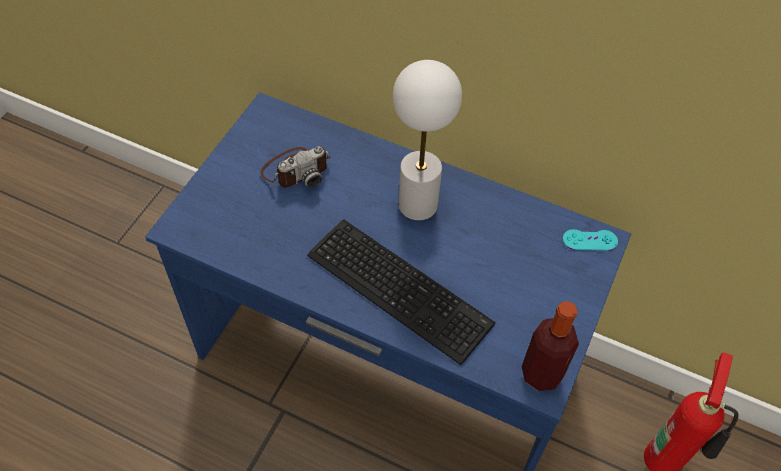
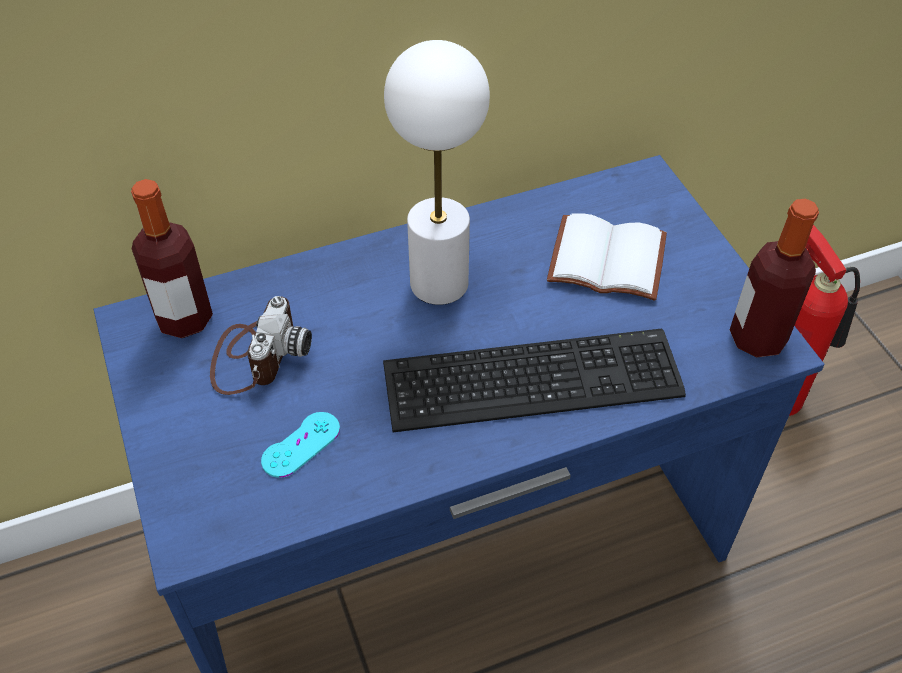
camera: 45 degrees left, 5 degrees down
(288, 127) = (185, 319): none -> bottle
(521, 264) = (609, 257): none -> white book
(590, 240) = (636, 187): turquoise game controller -> turquoise game controller (301, 444)

